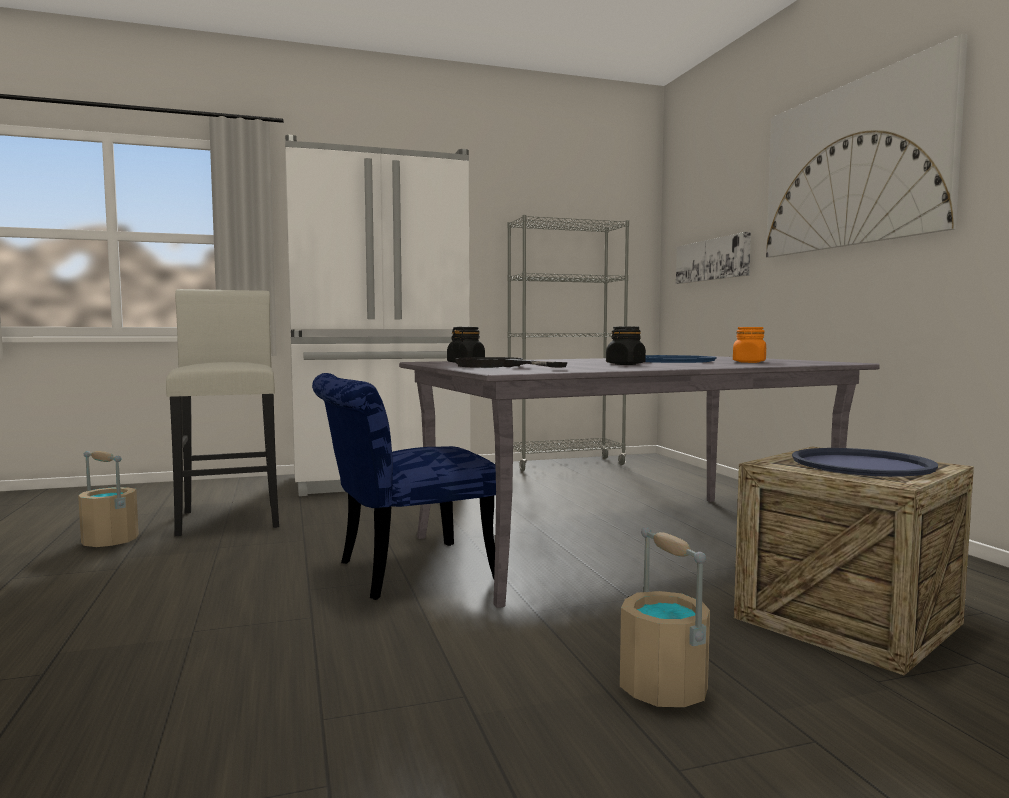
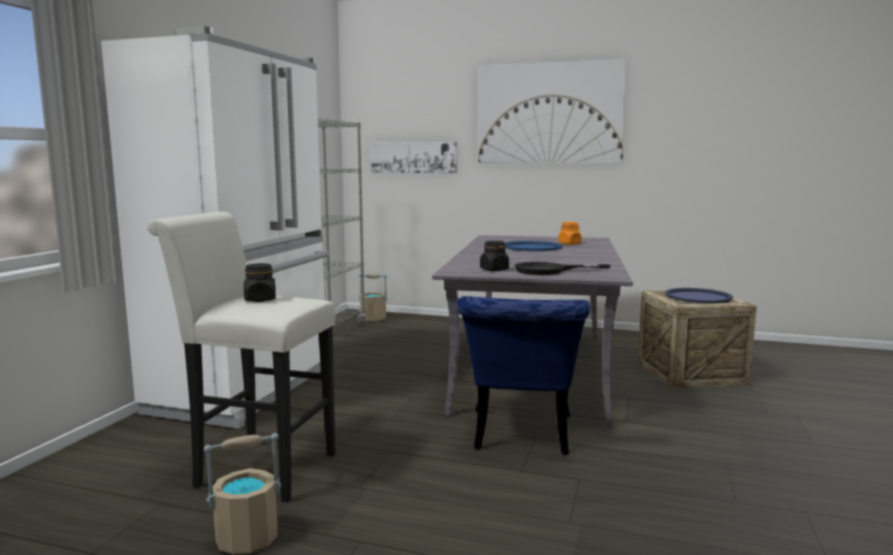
camera: 55 degrees left, 5 degrees up
(625, 364) = (562, 256): black jar -> black jar (260, 300)
(664, 689) = (740, 424): beige bucket -> beige bucket (373, 319)

